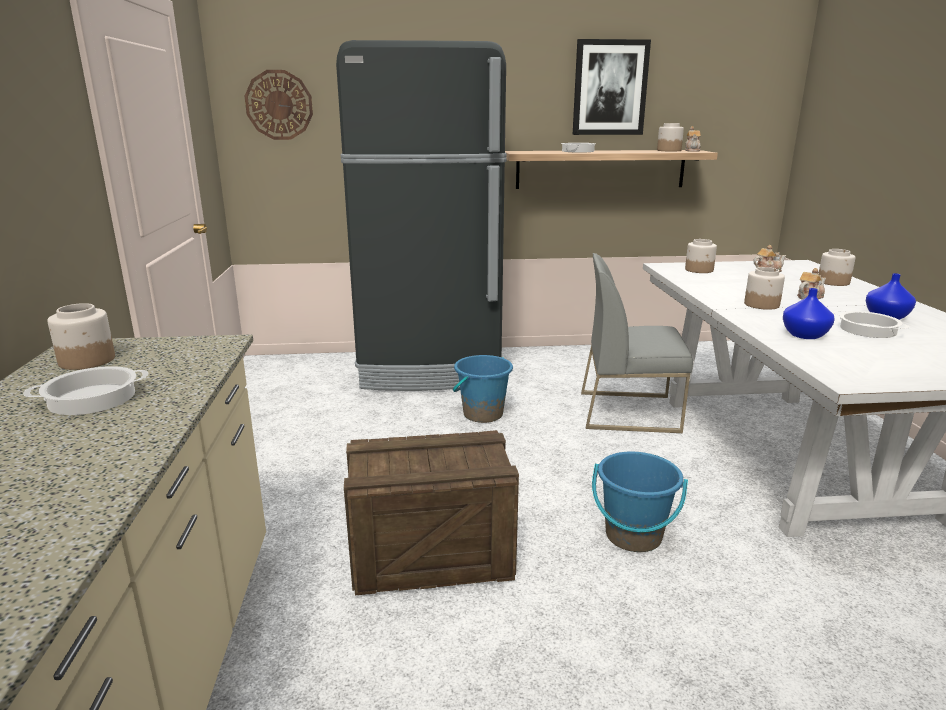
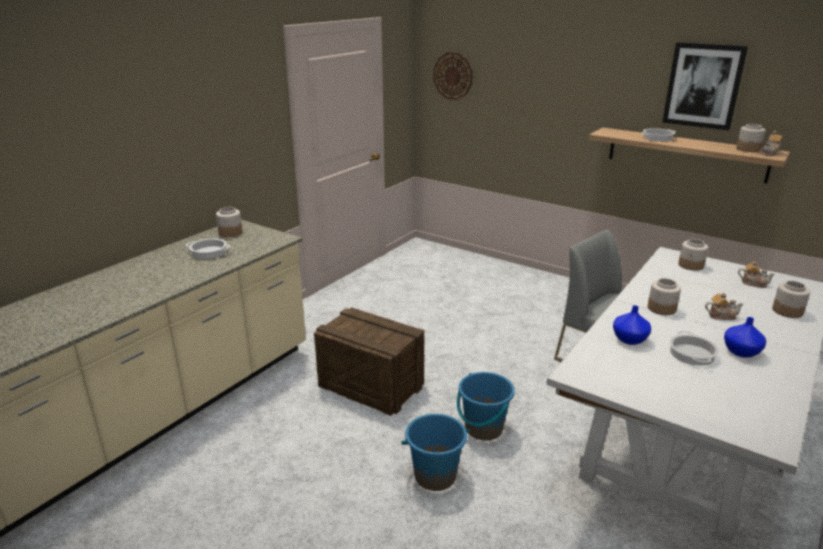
camera: 40 degrees right, 5 degrees up
(431, 369) = (511, 281): black fridge -> none
(482, 414) = (501, 324): blue bucket -> blue bucket (435, 476)

